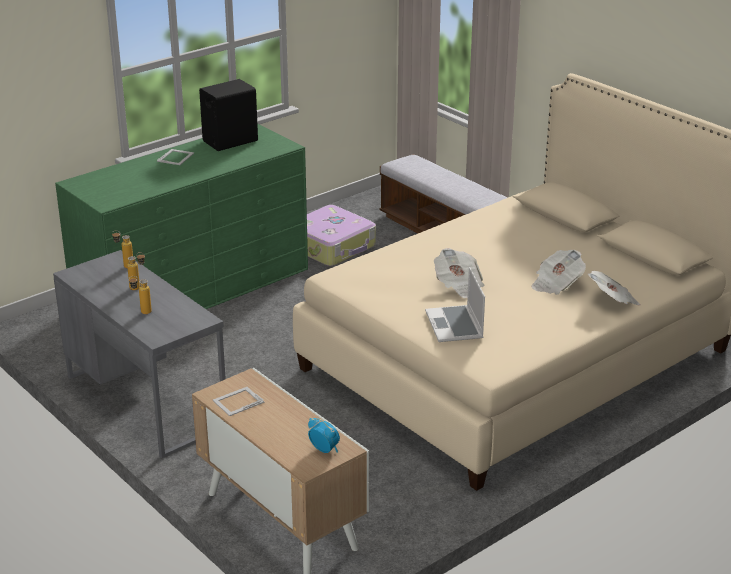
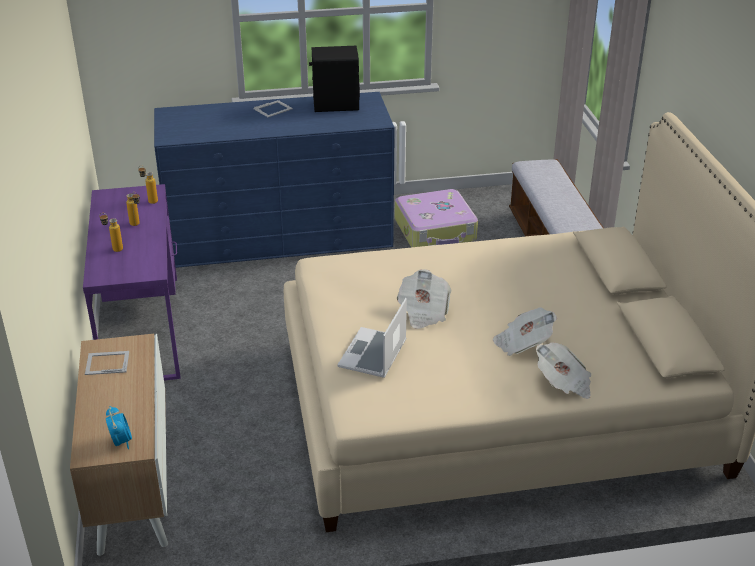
camera: 30 degrees right, 5 degrees up
(146, 401) = (142, 328): grey desk -> purple desk
(193, 289) = (280, 236): green dresser -> blue dresser

